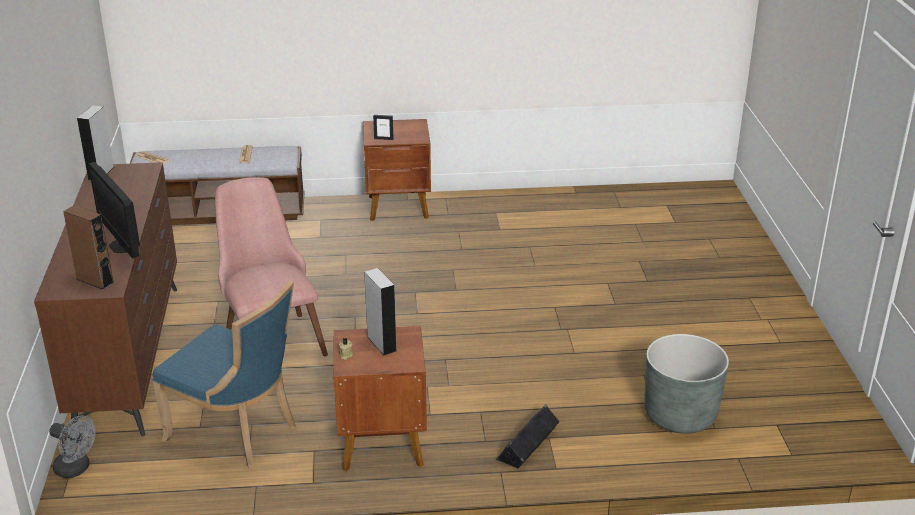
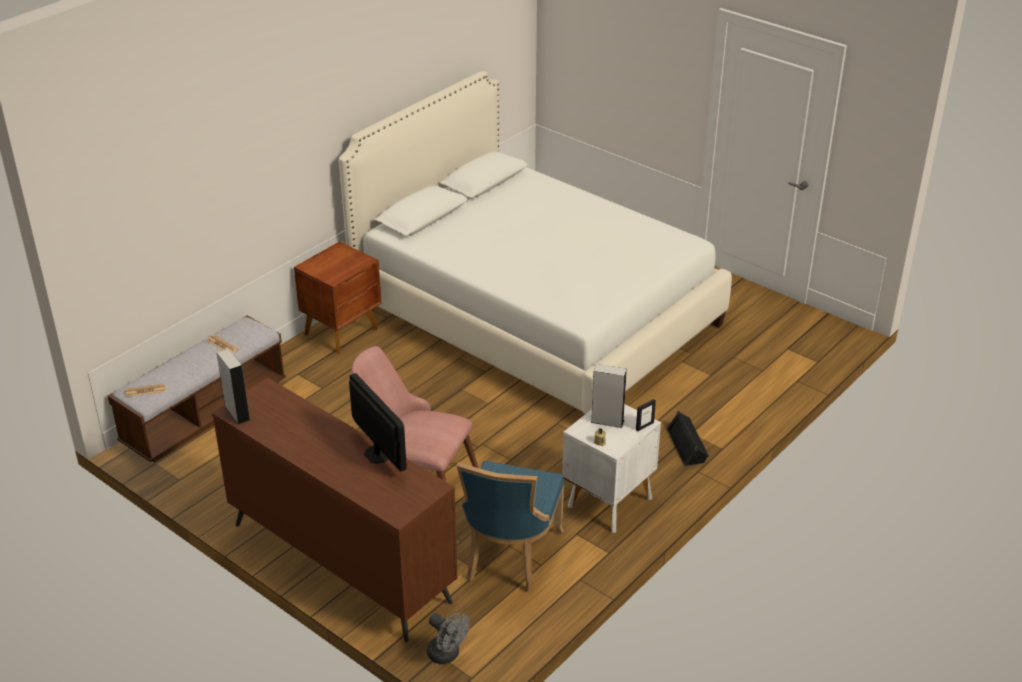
camera: 45 degrees left, 5 degrees up
(77, 469) = (447, 655): grey fan -> grey fan turned 60 degrees clockwise
(95, 281) = (412, 489): brown speaker -> none
(122, 245) = (377, 454): monitor -> monitor turned 135 degrees counterclockwise
(237, 432) = (510, 557): blue chair -> blue chair turned 120 degrees clockwise
(380, 444) = (608, 502): brown nightstand -> white nightstand
(383, 139) = (338, 274): picture frame -> picture frame (644, 426)
(570, 271) = (536, 315): none -> white bed
(680, 414) = (735, 373): grey planter -> none

